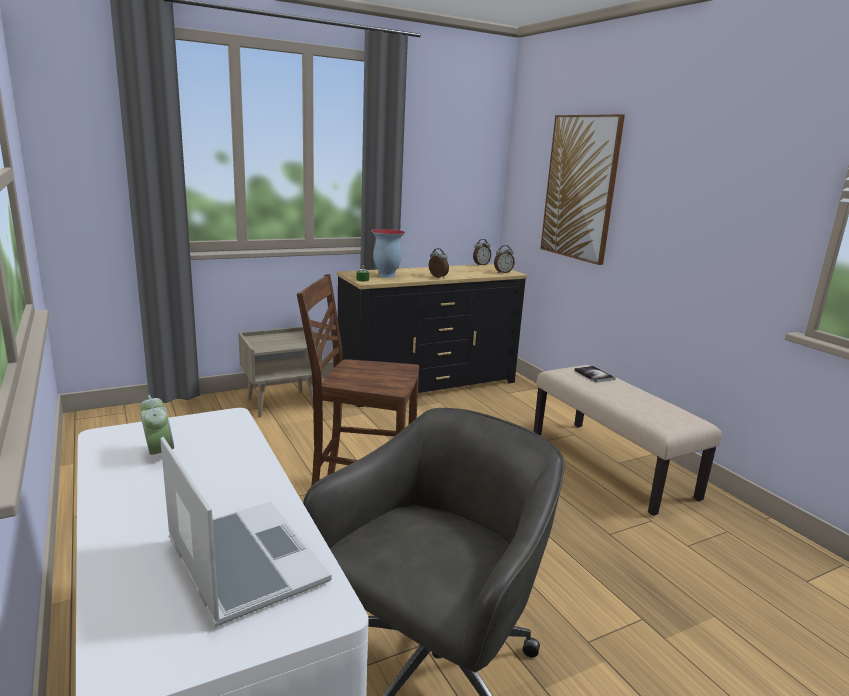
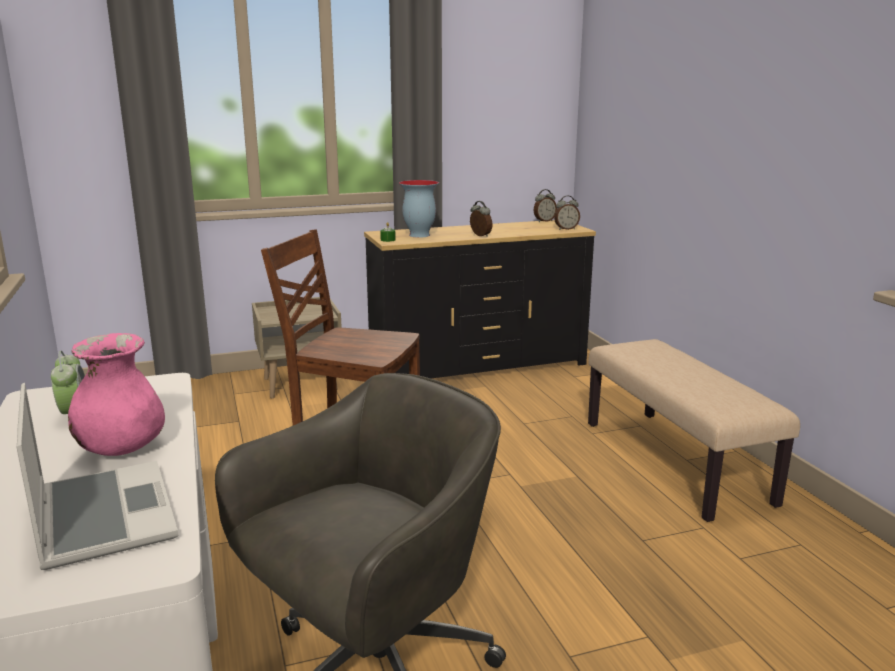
camera: 10 degrees right, 0 degrees up
(224, 488) = (122, 448): none -> pink vase
(580, 188) = (654, 121): picture -> none
(594, 375) = (657, 351): book -> none

